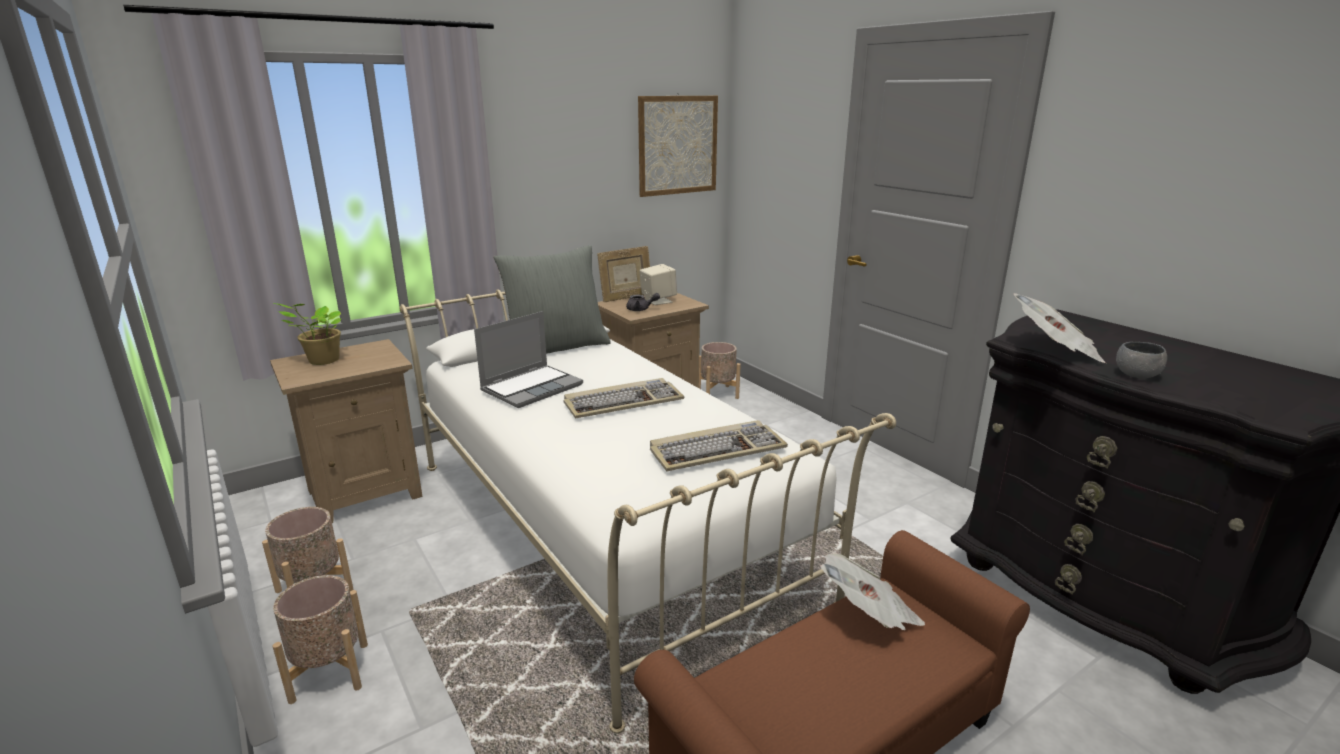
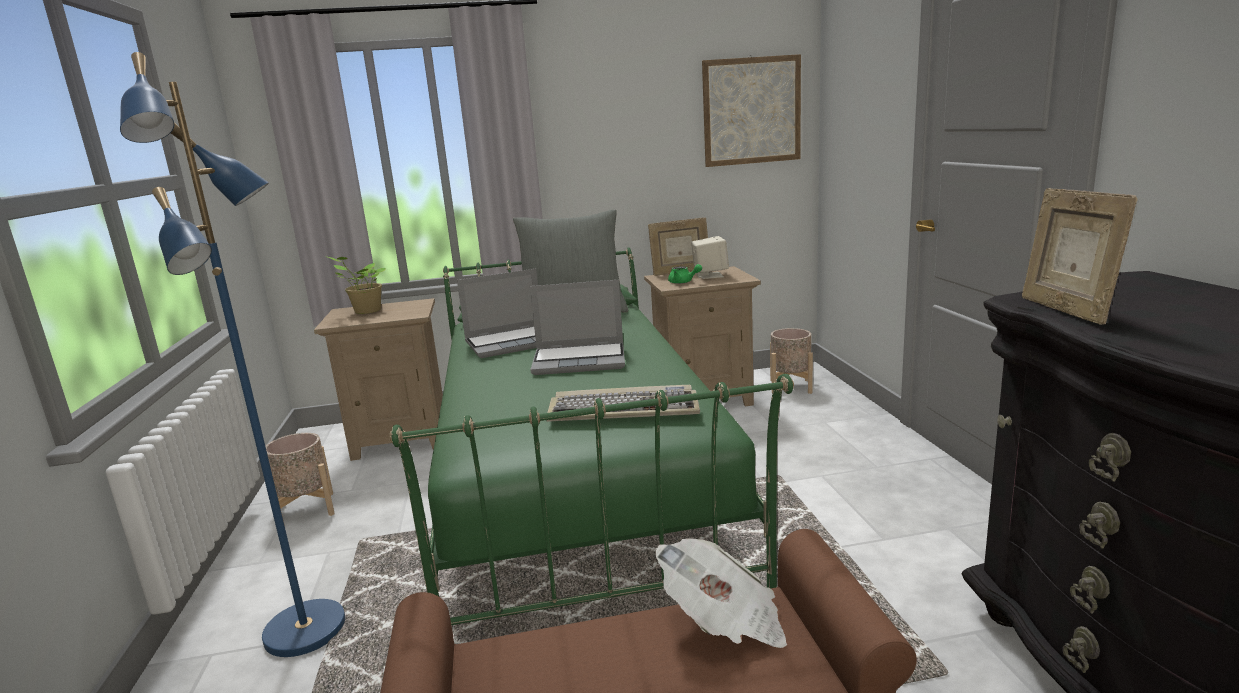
camera: 25 degrees right, 5 degrees down
(330, 671) = (268, 576): beige planter -> none
(427, 715) = (307, 630): none -> blue floor lamp
(603, 528) = (576, 499): white bed -> green bed
(623, 402) = (580, 360): keyboard -> laptop
(641, 309) = (683, 282): grey teapot -> green teapot
(1055, 351) = (1065, 311): newspaper -> picture frame
(1136, 375) = (1161, 341): grey bowl -> none

